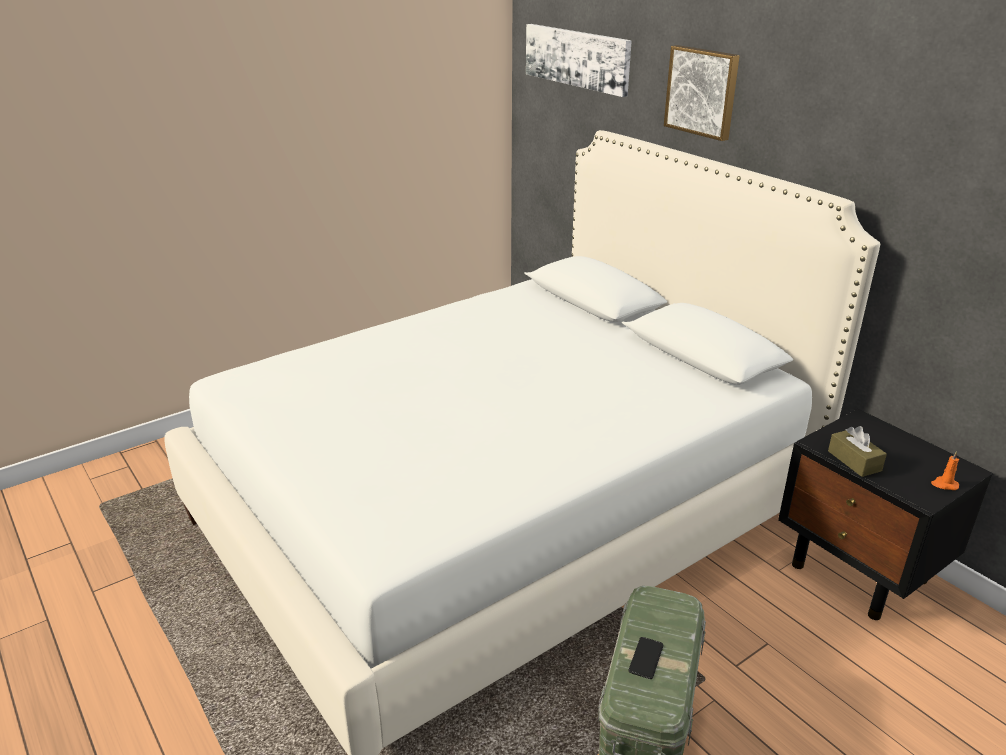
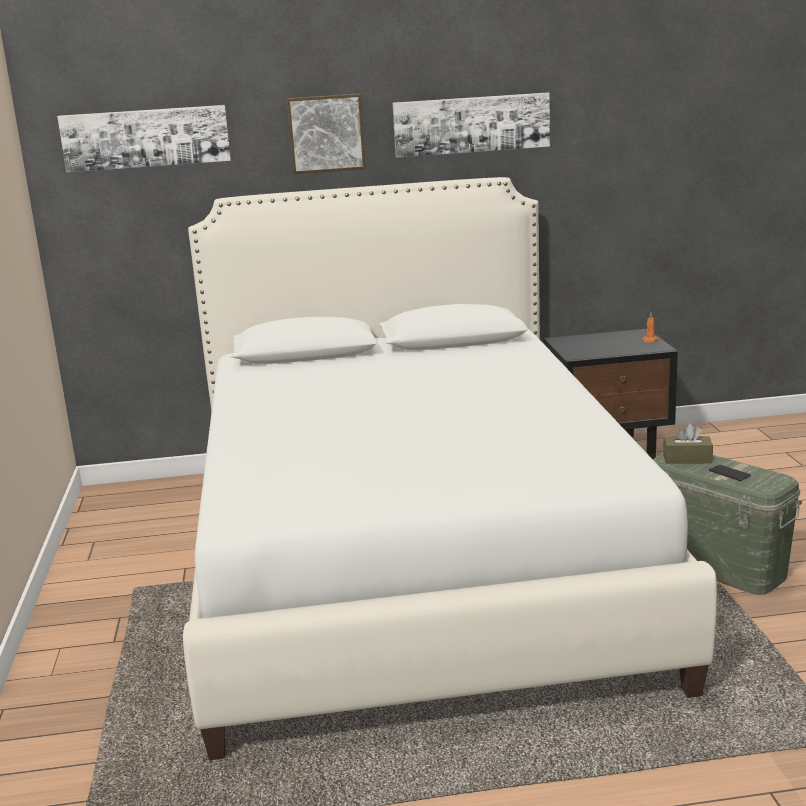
camera: 60 degrees left, 10 degrees down
(843, 122) = (471, 124): none -> picture
(854, 461) = (604, 352): brown tissue box -> brown tissue box (687, 458)

